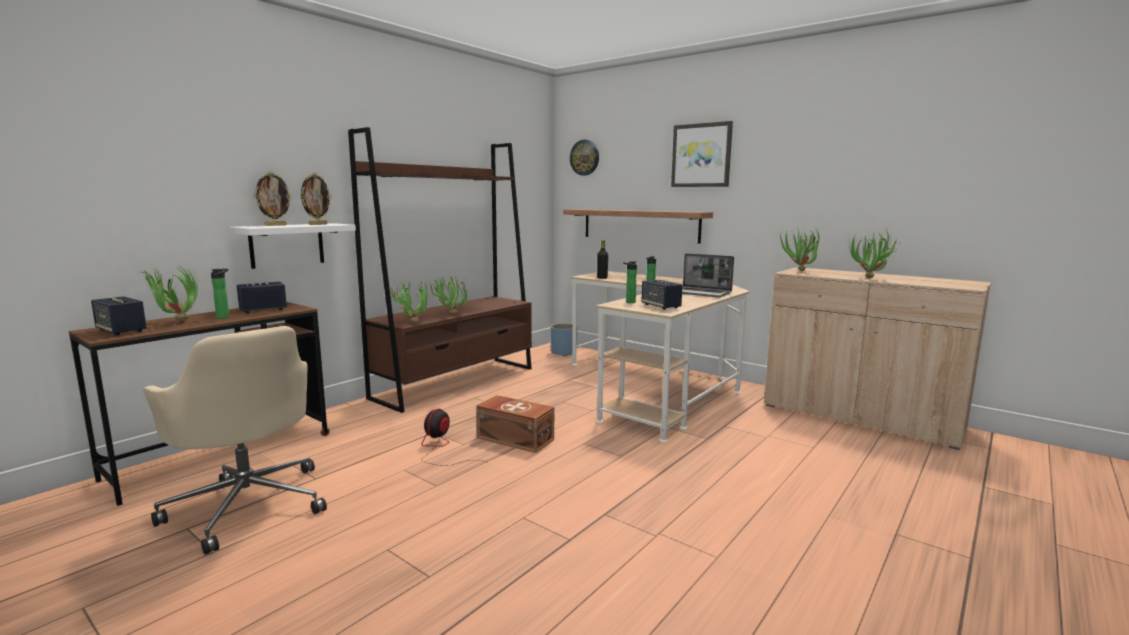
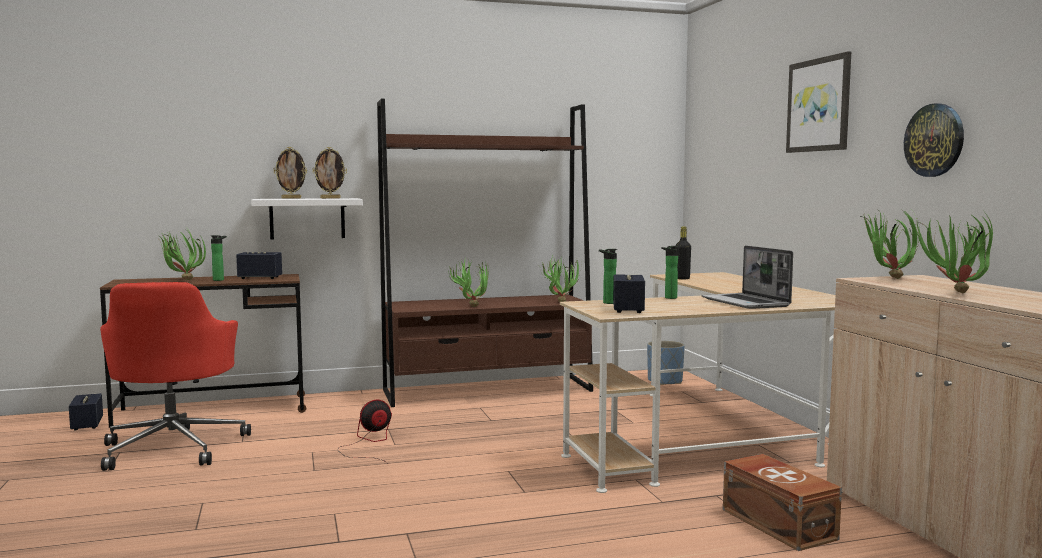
camera: 35 degrees right, 5 degrees down
(121, 331) = (137, 282): speaker -> speaker (87, 425)
(248, 504) = (174, 447): beige office chair -> red office chair
(412, 322) = (416, 308): potted plant -> potted plant (560, 301)
(515, 438) = (450, 450): brown storage box -> brown storage box (778, 523)
(584, 157) = (710, 117): wall clock -> wall clock (934, 140)
(639, 225) = (757, 208): shelf -> none

